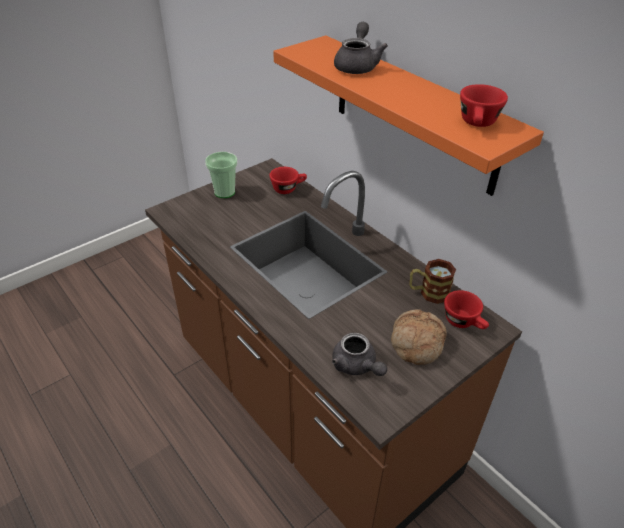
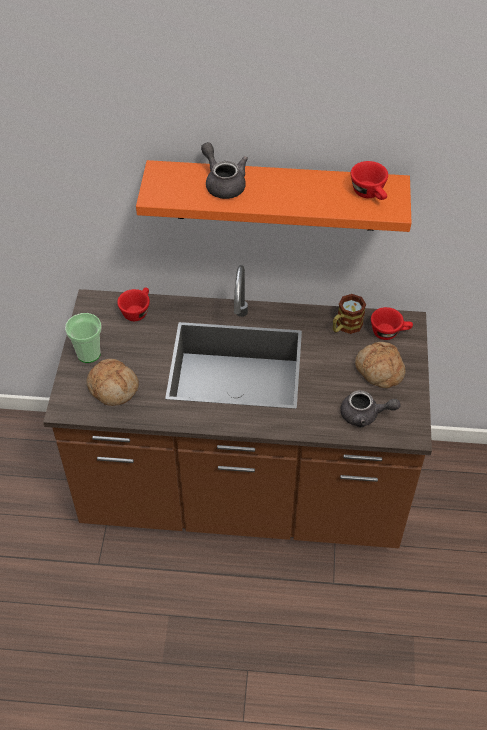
camera: 45 degrees left, 10 degrees up
(210, 219) = (113, 387): none -> bread

